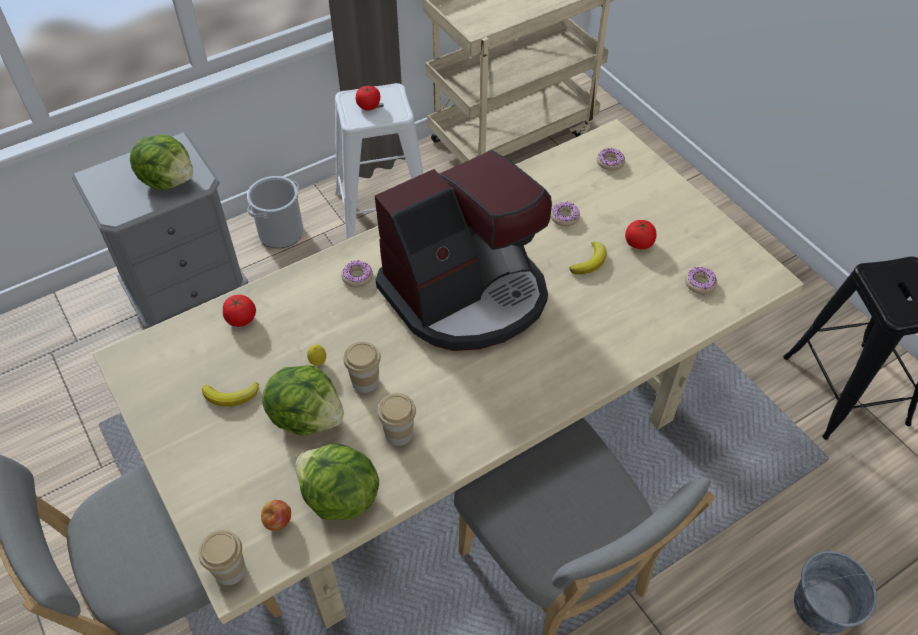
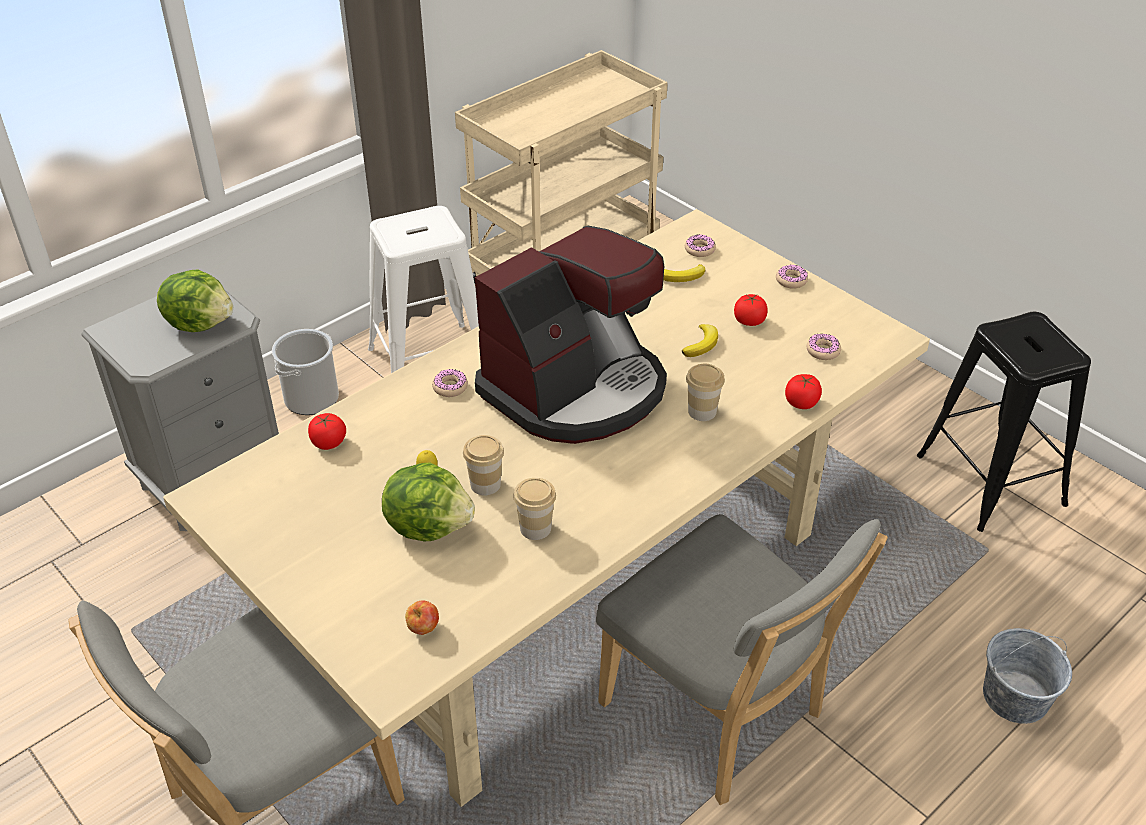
camera: 10 degrees left, 10 degrees down
(230, 570) = (381, 681): cup -> cup (702, 411)
(231, 396) = (337, 517): banana -> banana (682, 276)
(339, 498) = (486, 597): lettuce -> none
(368, 106) = (411, 231): tomato -> tomato (801, 403)
(564, 217) = (663, 306): donut -> donut (791, 280)

